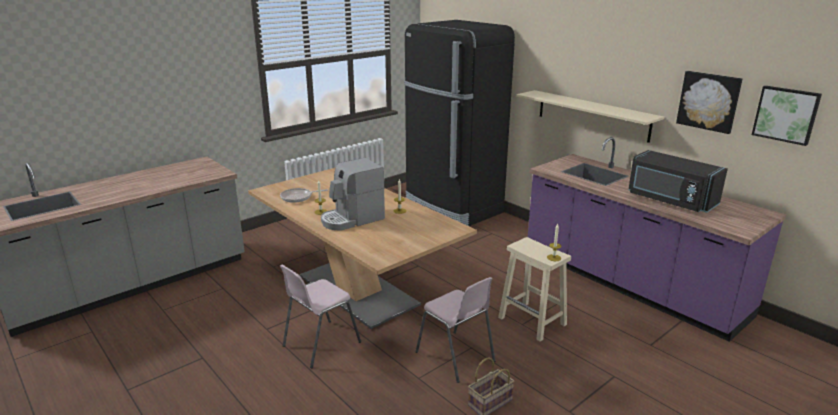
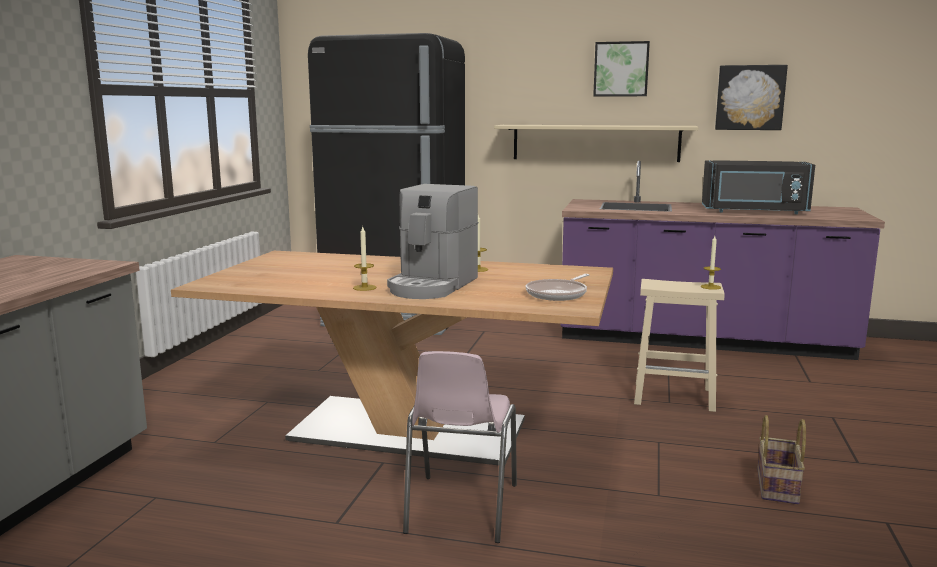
camera: 35 degrees left, 10 degrees down
(298, 197) = (288, 282): frying pan -> frying pan (558, 294)
(455, 357) = (660, 457): pink chair -> none
(786, 114) = (839, 97): picture -> picture (621, 69)

